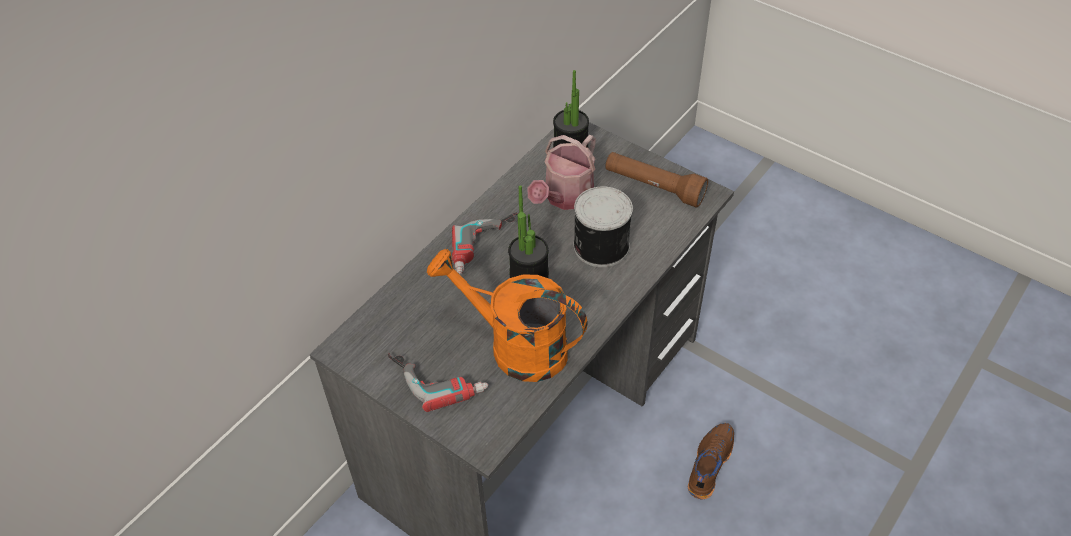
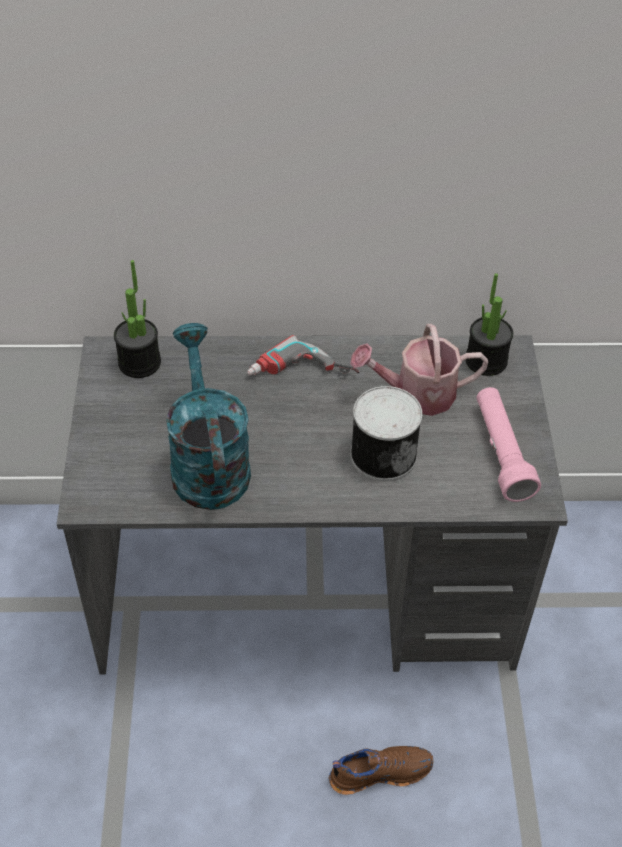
camera: 50 degrees right, 0 degrees up
(438, 376) = (130, 429): power drill -> none
(515, 346) = (207, 461): orange watering can -> turquoise watering can
(529, 275) = (297, 423): potted plant -> potted plant (139, 363)
(653, 187) = (501, 452): brown flashlight -> pink flashlight

